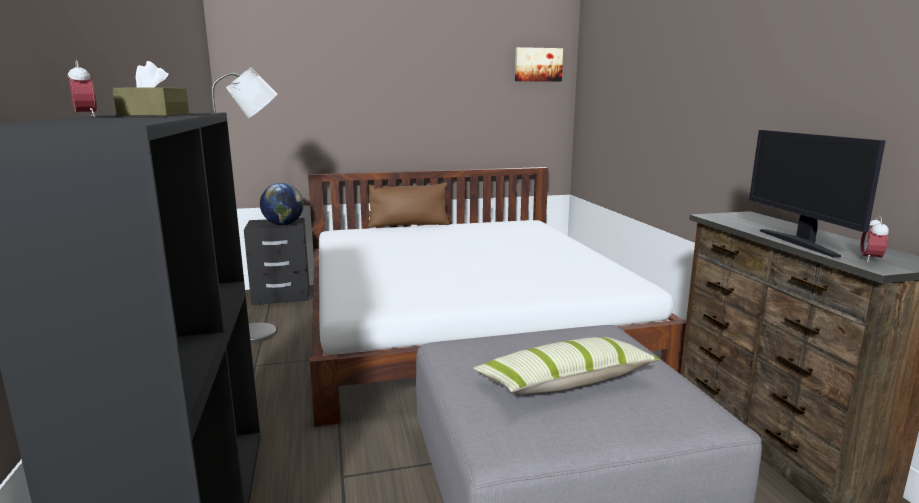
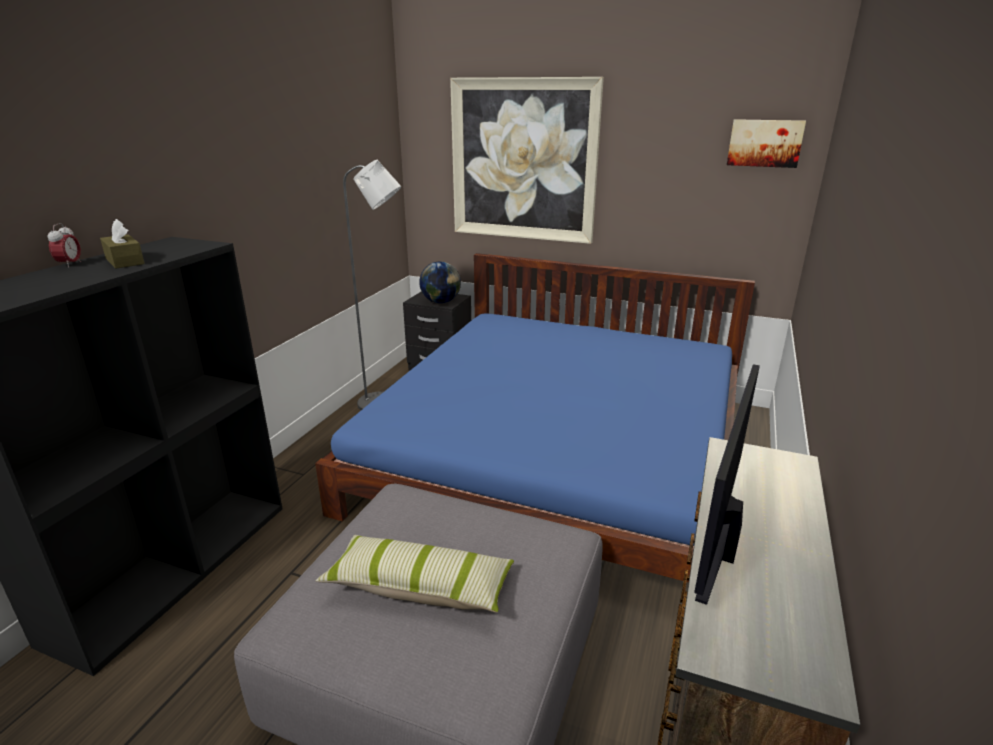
camera: 35 degrees right, 10 degrees up
(349, 84) = (523, 161): none -> picture
(408, 225) = (568, 323): brown pillow -> none
(463, 323) = (557, 452): white bed -> blue bed
(870, 260) = (737, 630): alarm clock -> none

